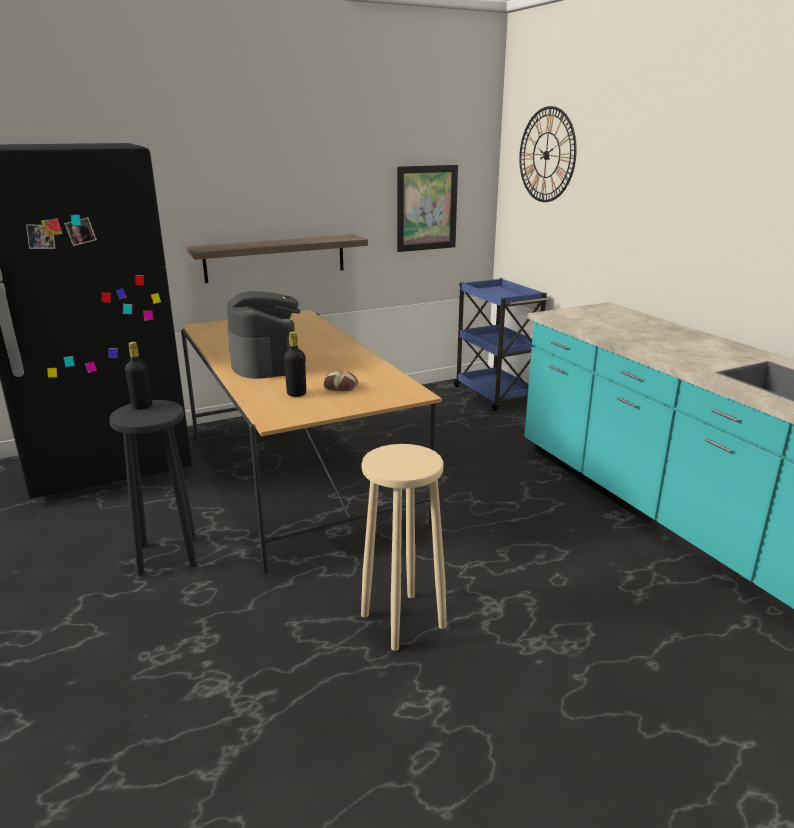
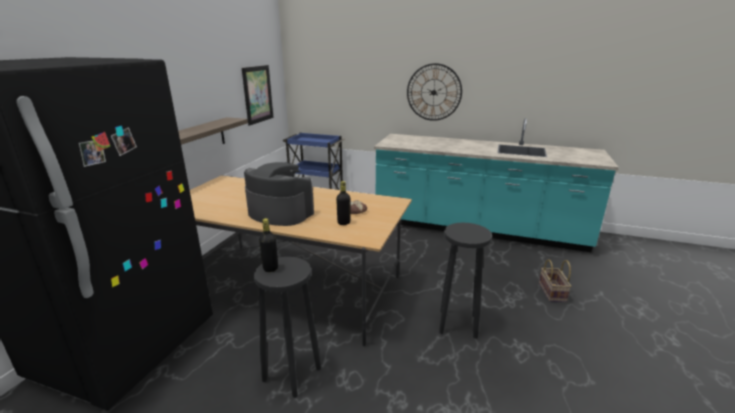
camera: 45 degrees left, 0 degrees up
(402, 621) = (458, 324): beige stool -> black stool
(546, 155) = (326, 56): wall clock -> wall clock (434, 92)
(638, 681) = (553, 293): none -> basket

